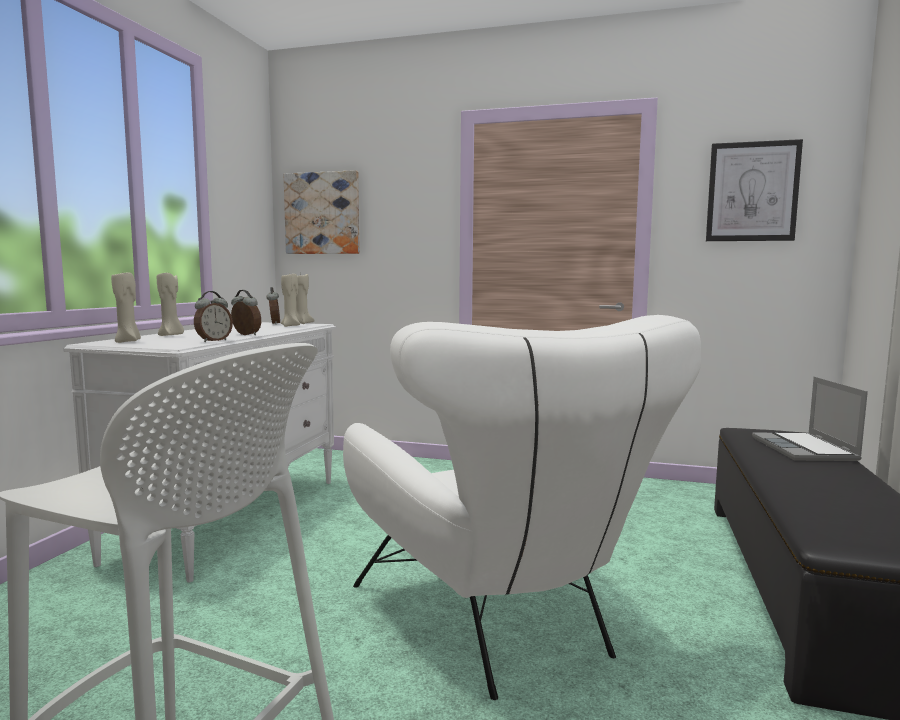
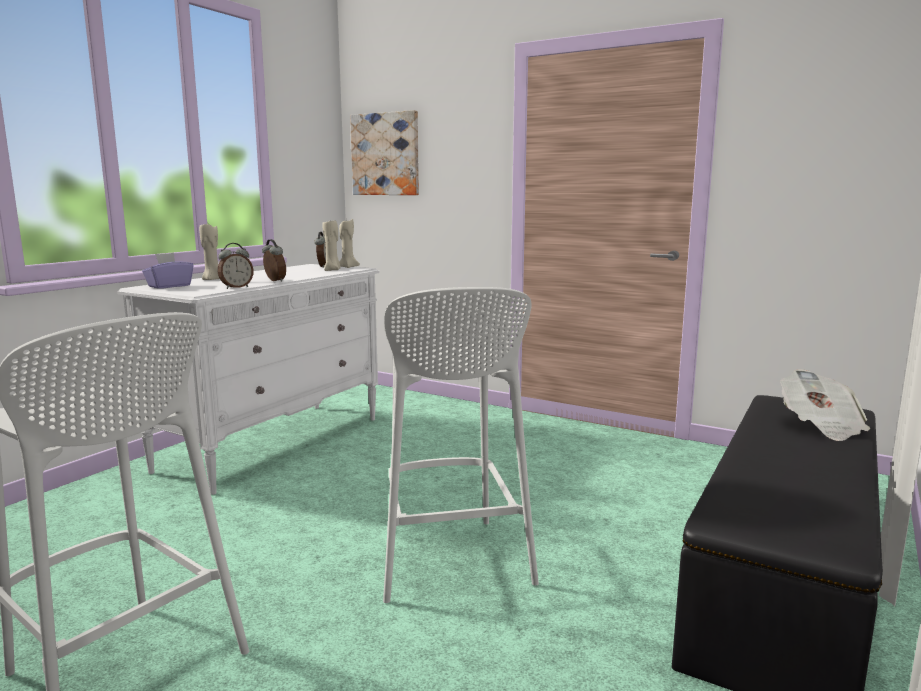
camera: 15 degrees right, 5 degrees up
(128, 341) = (169, 286): beige candle -> purple tissue box
(504, 621) = (450, 560): white armchair -> white stool
(752, 192) = (830, 125): picture -> none
(805, 449) = (821, 426): laptop -> newspaper

